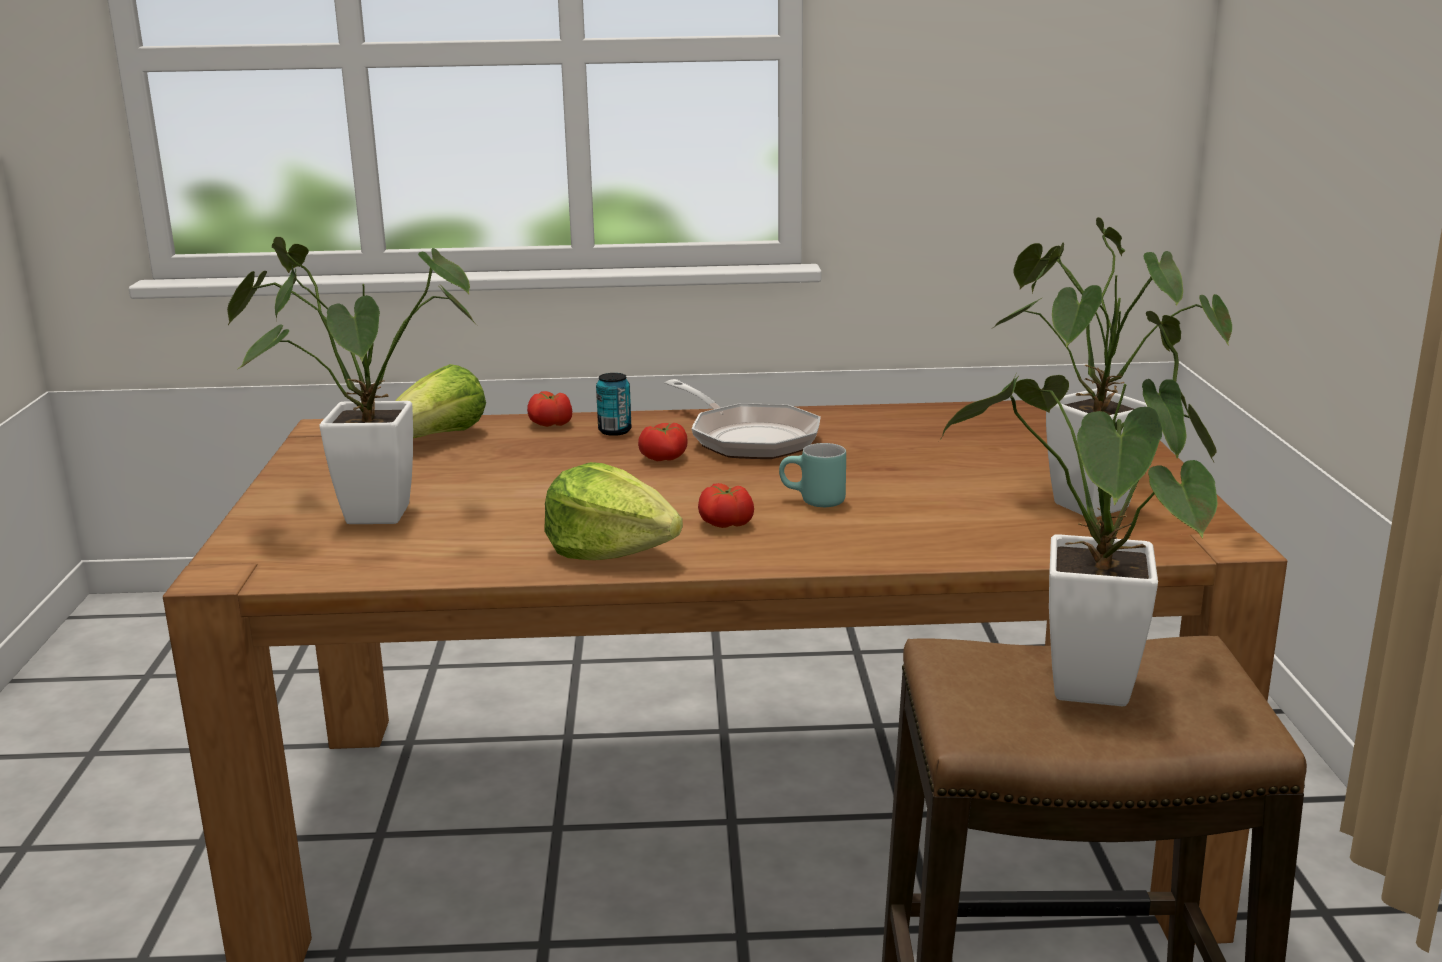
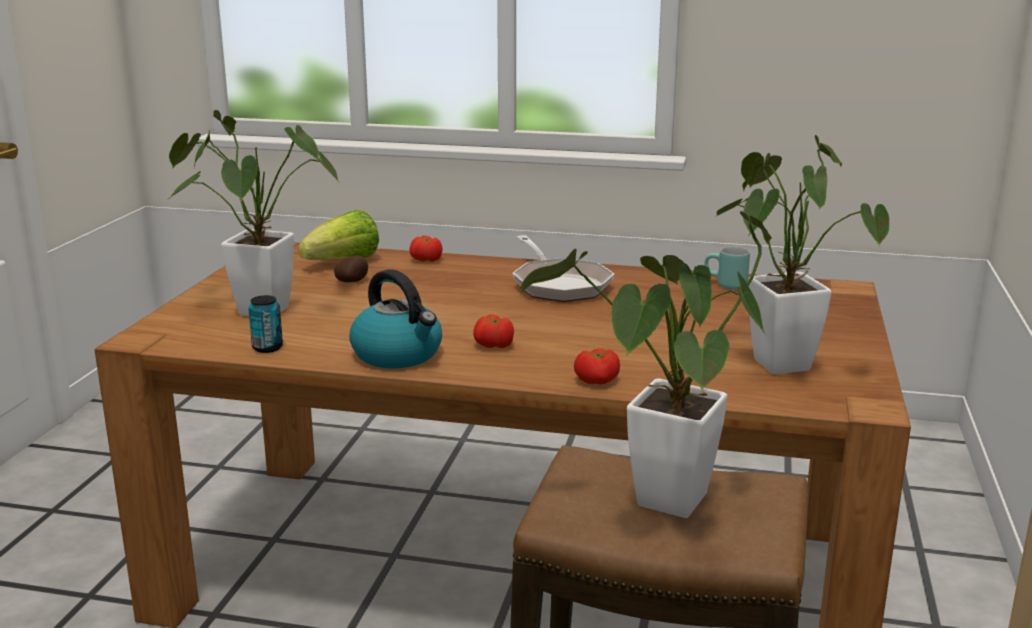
camera: 15 degrees right, 0 degrees up
(472, 462) = (352, 281): none -> potato
(610, 551) = (398, 355): lettuce -> kettle
(615, 431) = (467, 269): can -> can (267, 348)
(665, 458) = (487, 293): tomato -> tomato (597, 381)
(812, 502) = (569, 337): turquoise mug -> turquoise mug (724, 285)

